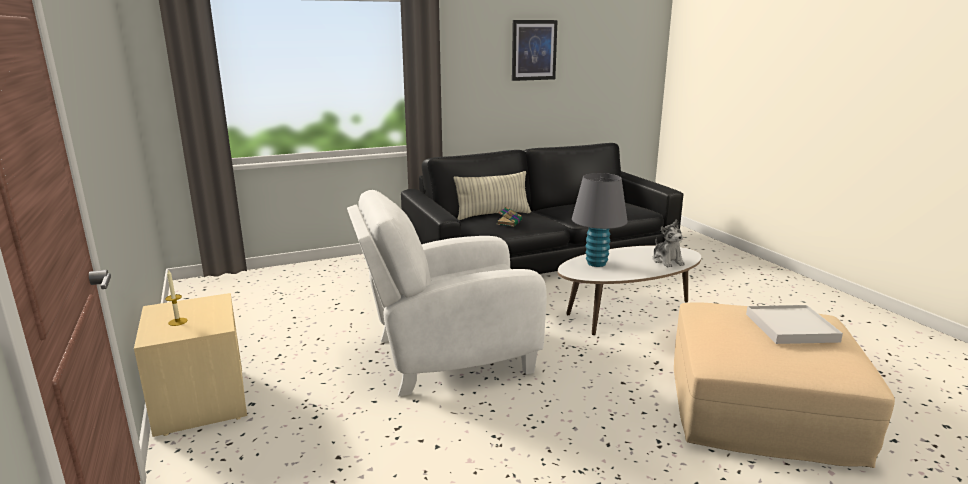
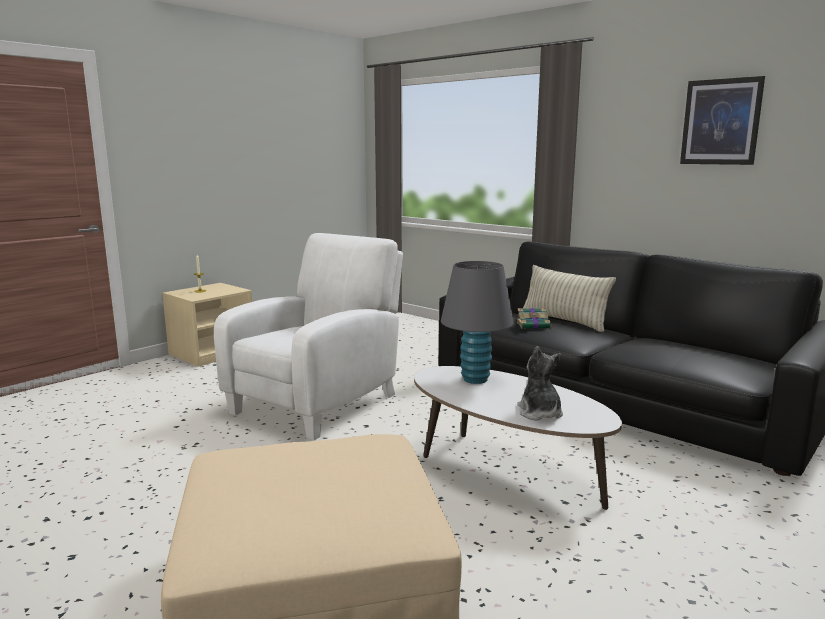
camera: 65 degrees right, 5 degrees down
(447, 356) = (319, 402): white armchair -> white armchair turned 75 degrees clockwise
(667, 261) = (539, 413): plush toy -> plush toy turned 120 degrees clockwise
(791, 328) = (330, 492): white tray -> none

